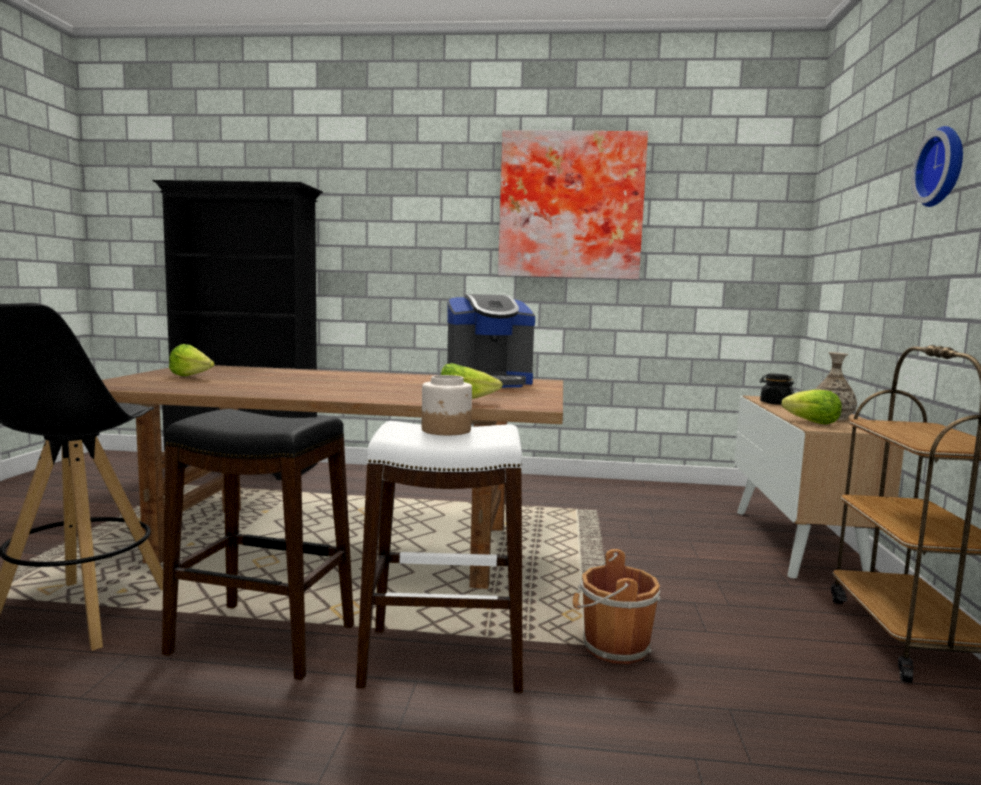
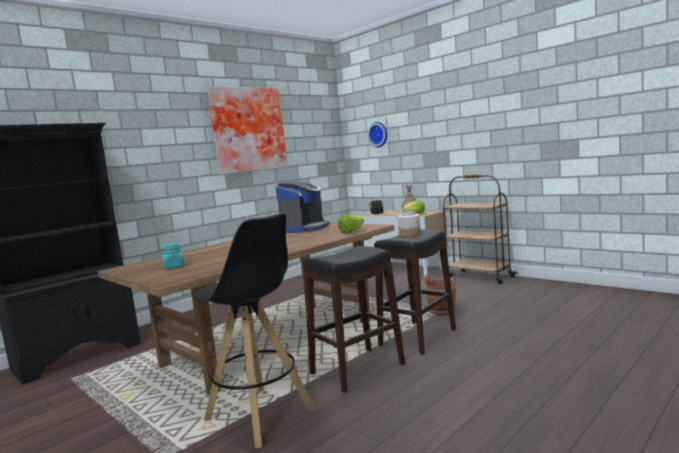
camera: 50 degrees left, 0 degrees up
(192, 377) = (174, 267): lettuce -> turquoise jar
(442, 659) = (418, 337): white stool -> black stool
(944, 167) = (436, 111): wall clock -> wall clock (379, 134)

